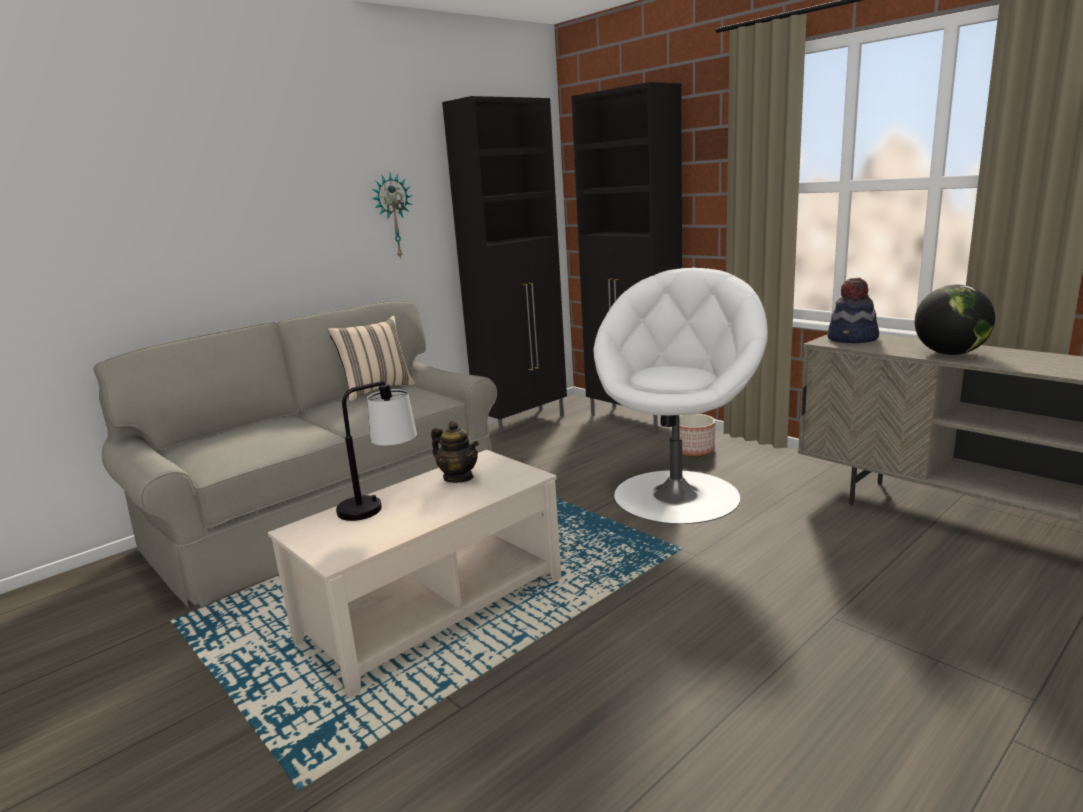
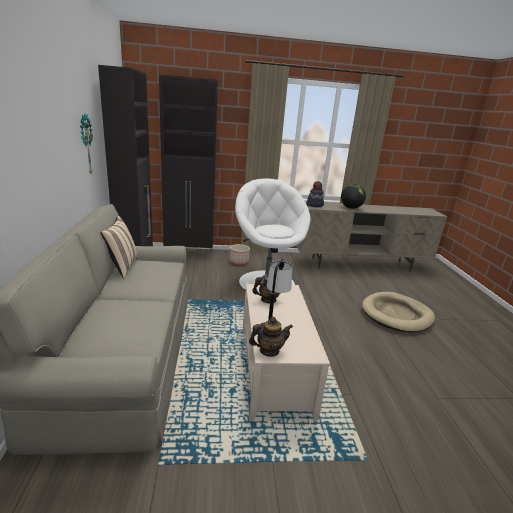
camera: 55 degrees left, 5 degrees up
(307, 528) = (269, 351): none -> teapot
(869, 662) = (396, 315): none -> beige dog bed

